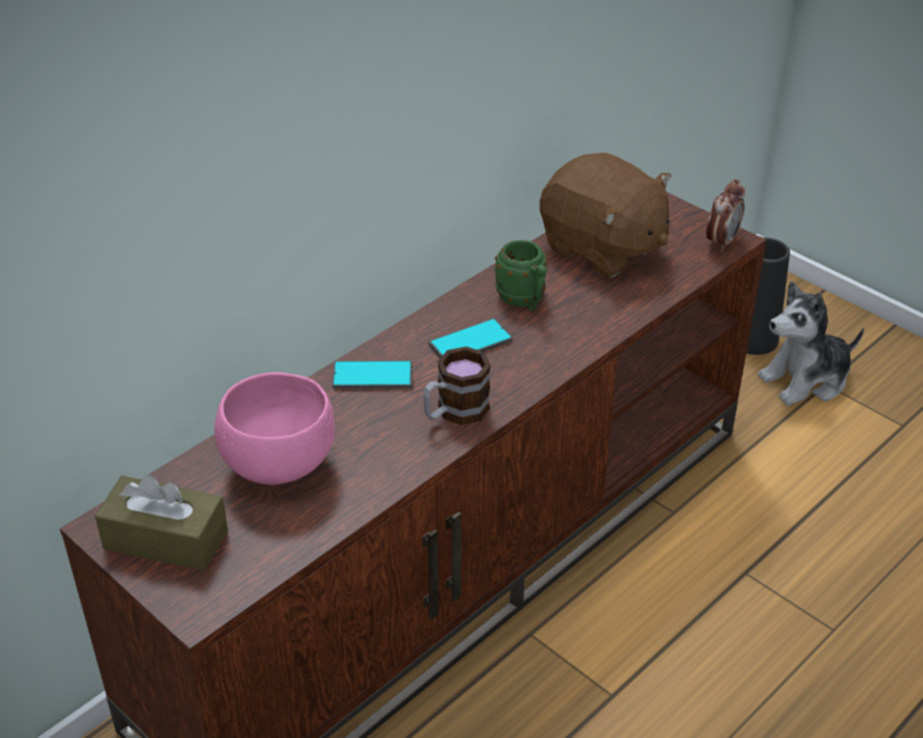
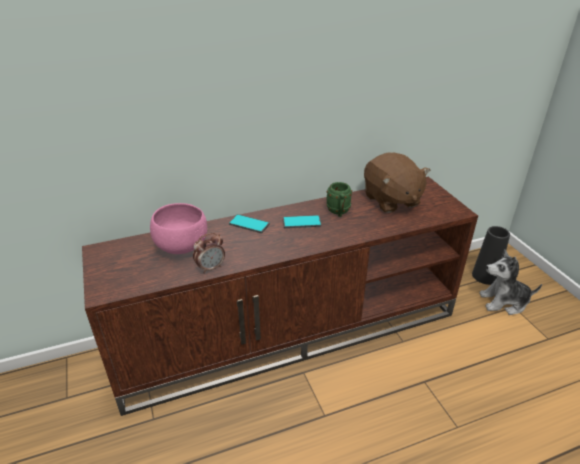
camera: 25 degrees right, 5 degrees down
(166, 539) = (114, 262): brown tissue box -> none
(454, 412) = (272, 248): mug -> none
(721, 241) = (453, 211): alarm clock -> alarm clock (211, 268)

